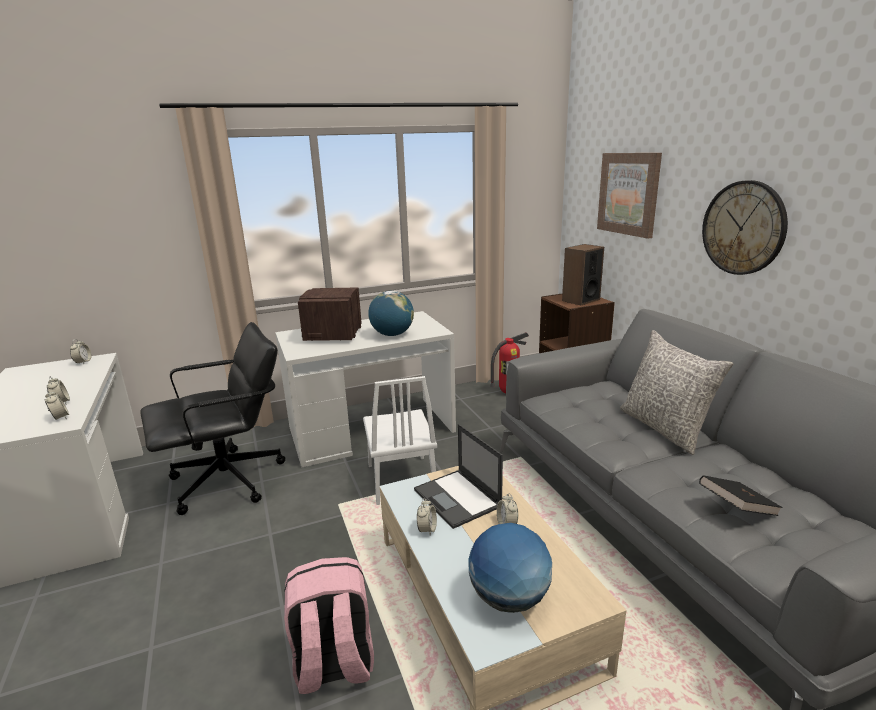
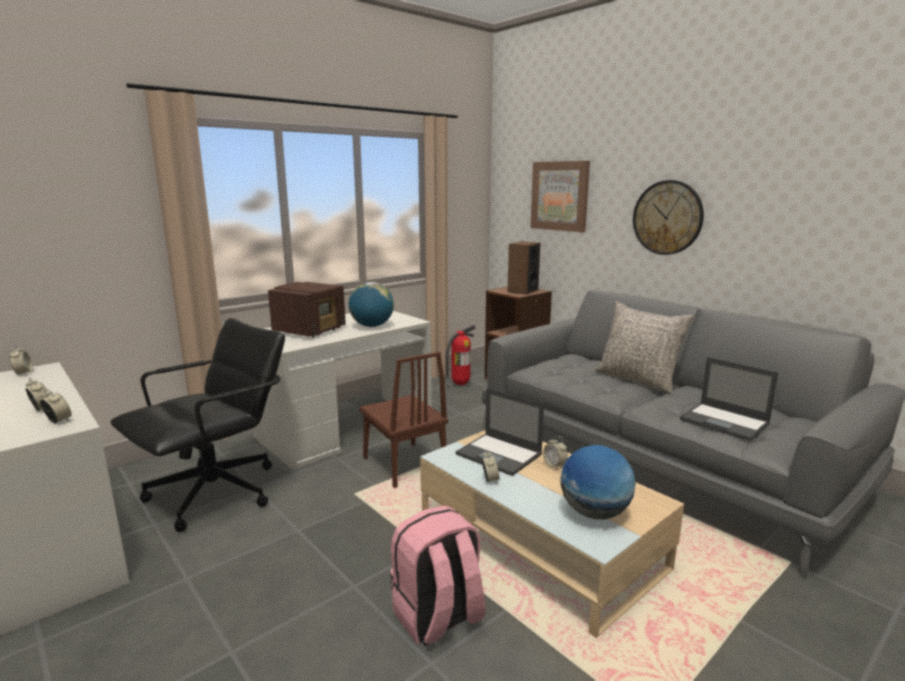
camera: 20 degrees left, 5 degrees down
(333, 336) = (310, 331): radio -> radio turned 135 degrees counterclockwise
(401, 479) = (404, 464): white chair -> brown chair
(736, 509) = (725, 422): black book -> laptop

